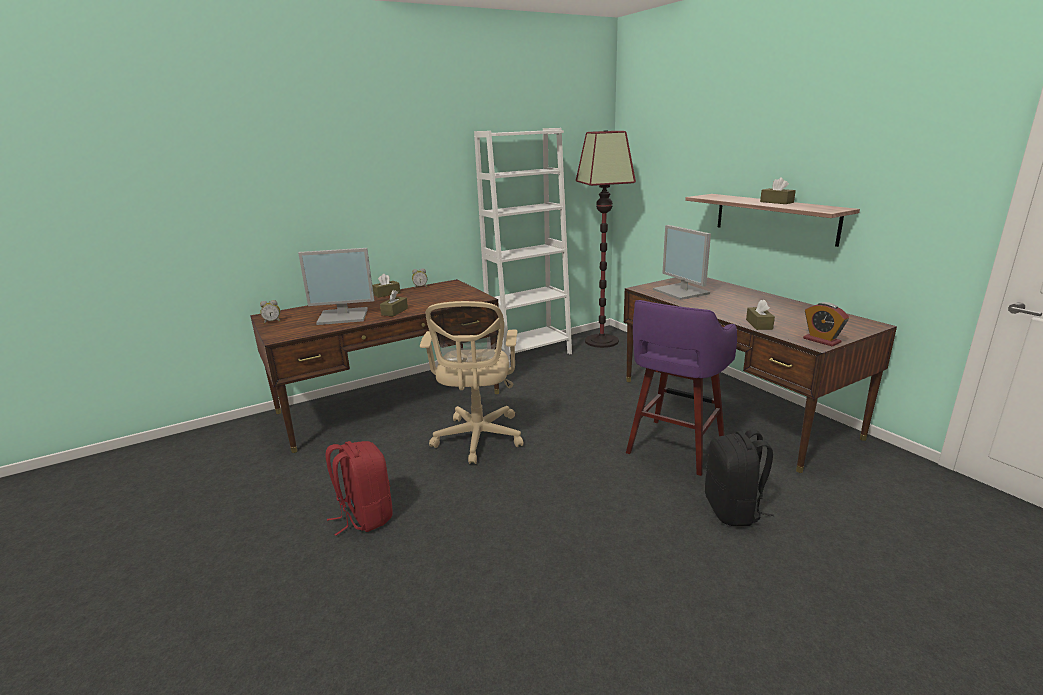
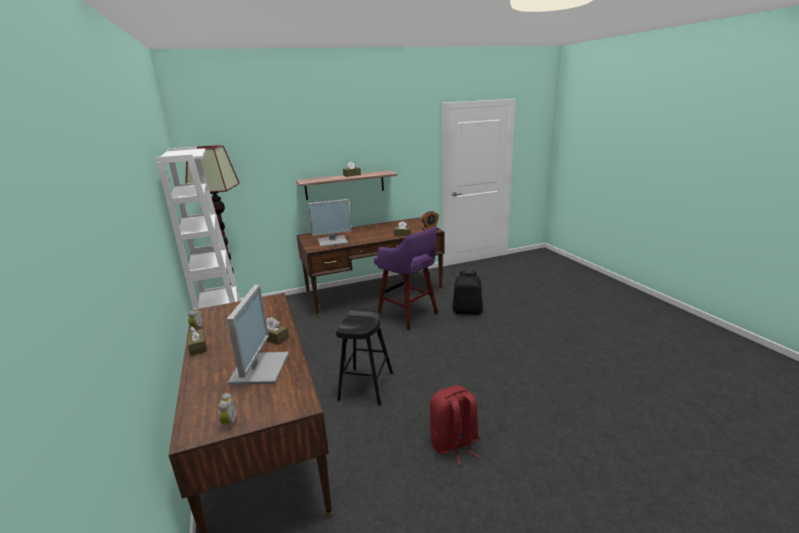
camera: 80 degrees left, 0 degrees up
(478, 439) = (366, 386): beige office chair -> black stool

